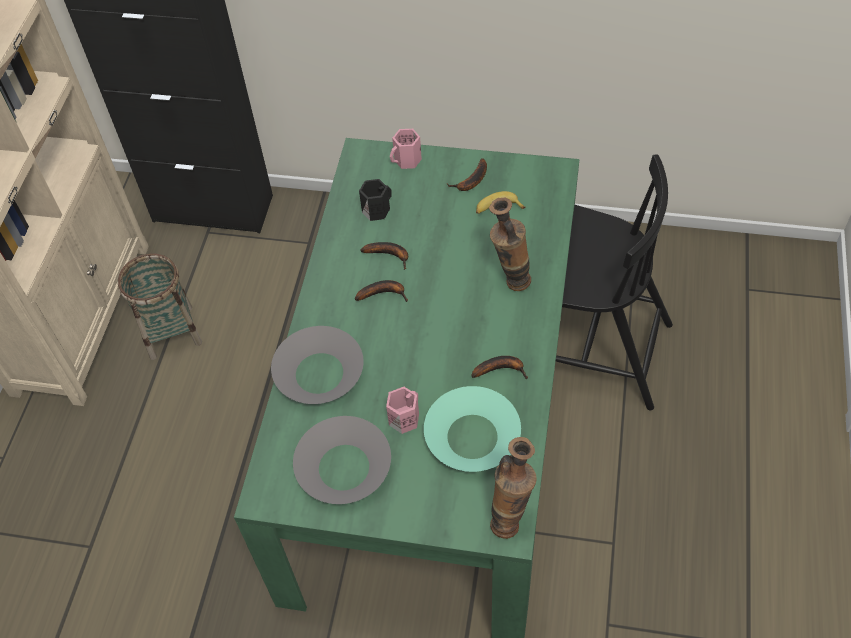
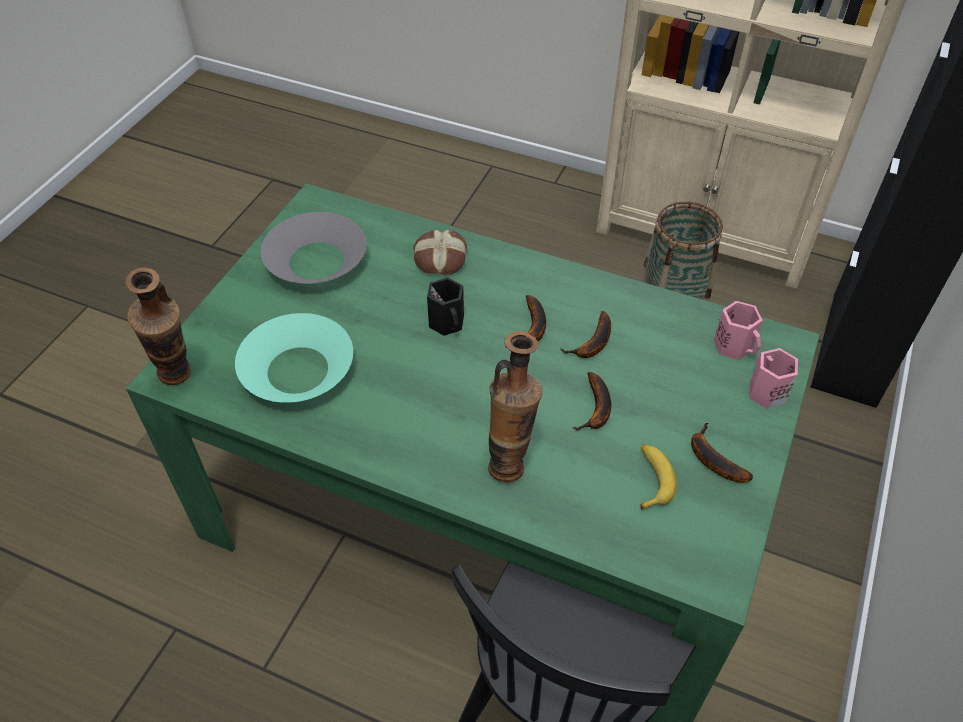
camera: 100 degrees right, 5 degrees down
(319, 373) = (439, 258): grey bowl -> bread
(376, 209) = (676, 343): black mug -> black mug (448, 322)
(404, 418) = (351, 316): pink mug -> pink mug (734, 345)
(501, 369) = (375, 418): banana -> banana (596, 409)

